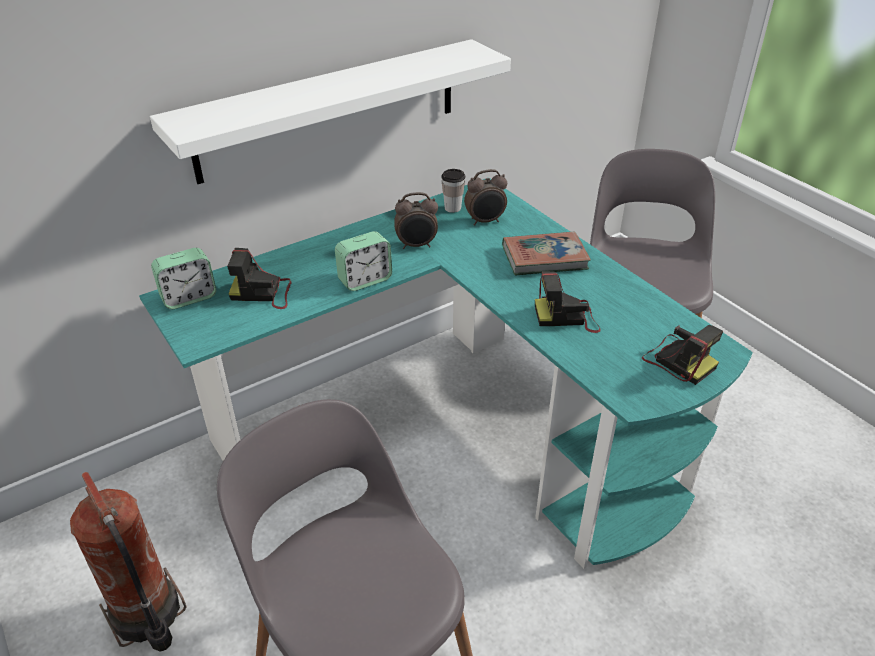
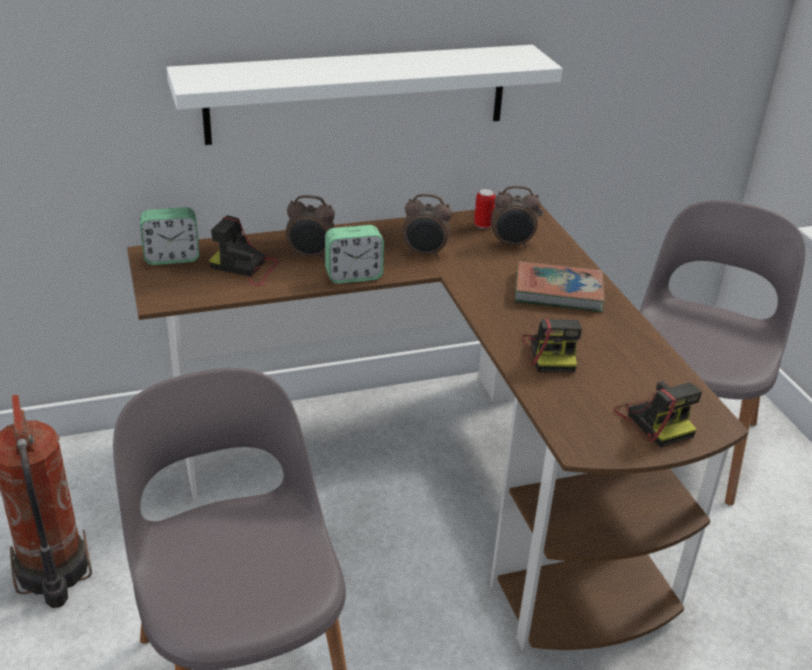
camera: 15 degrees right, 5 degrees down
(317, 268) = (310, 256): none -> alarm clock
(452, 208) = (483, 225): cup -> can
(456, 431) = (439, 477): turquoise desk -> brown desk
(567, 317) = (552, 353): camera -> camera turned 105 degrees counterclockwise

